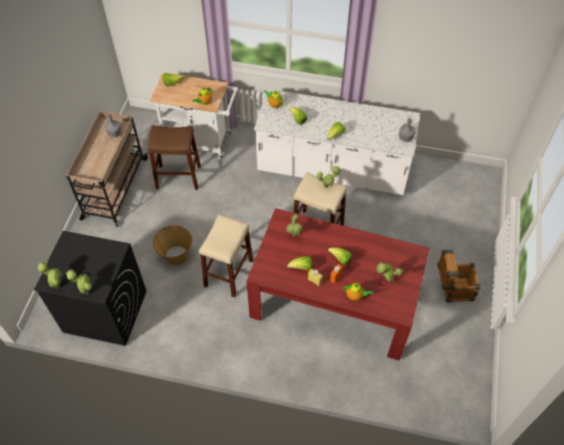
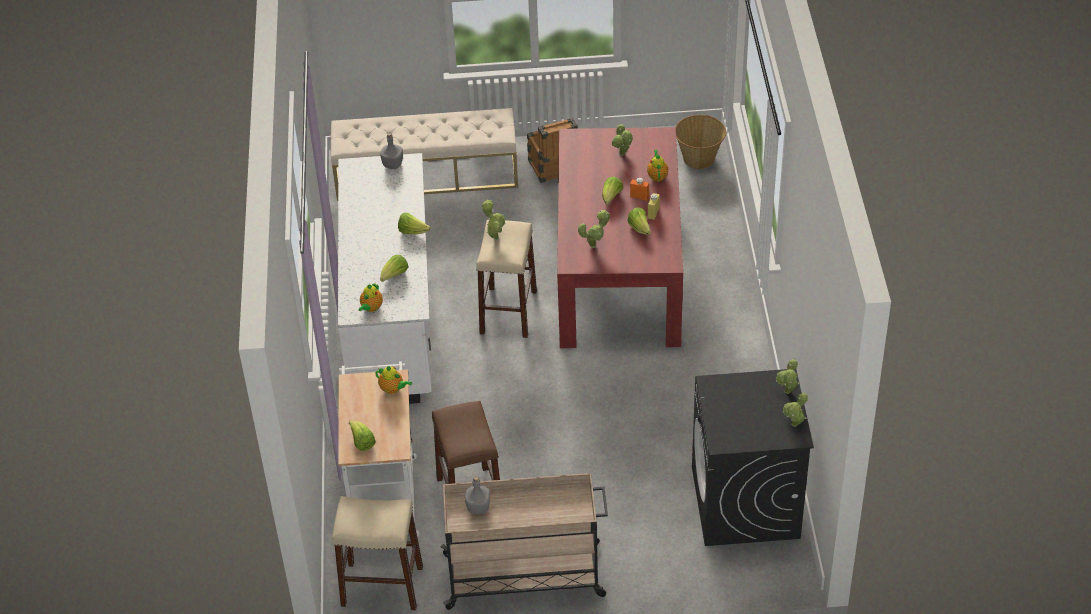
camera: 105 degrees left, 10 degrees down
(176, 255) = (619, 454): basket -> basket (699, 159)
(228, 273) = (622, 386): beige stool -> beige stool (382, 586)
(464, 214) = (427, 175): none -> beige bench

